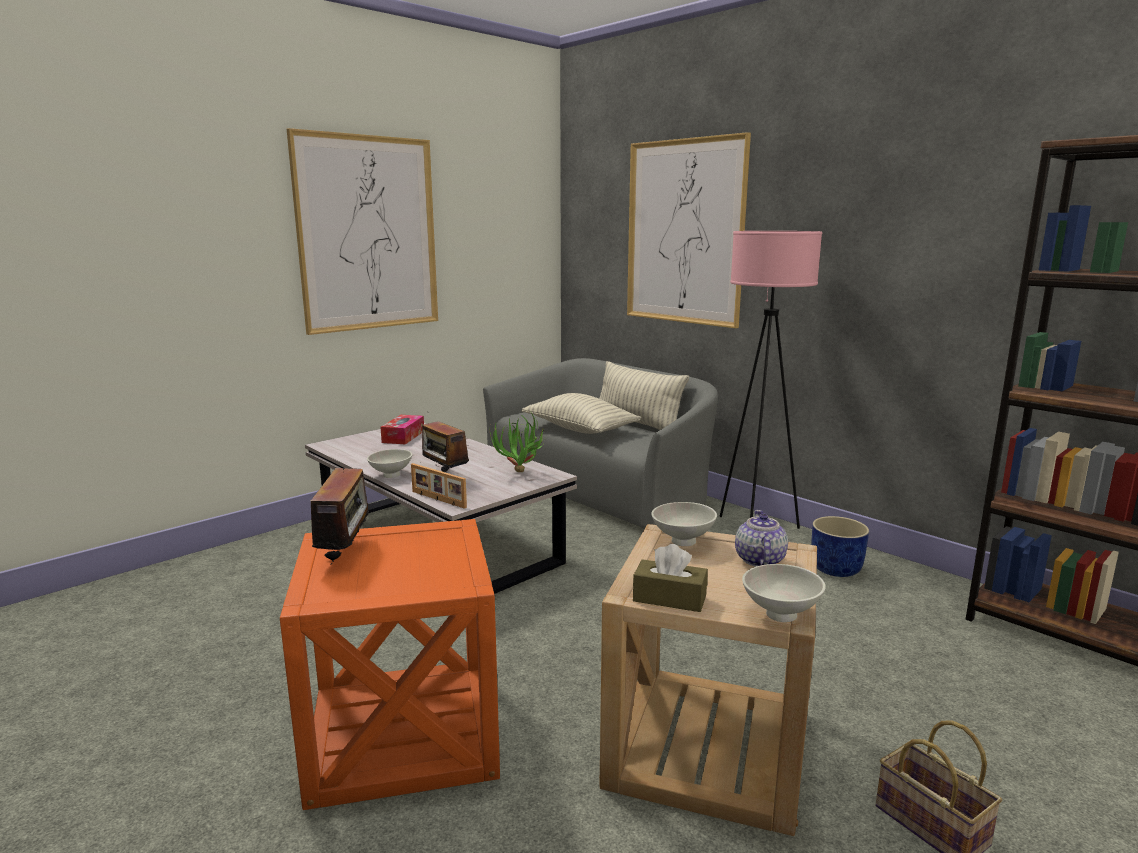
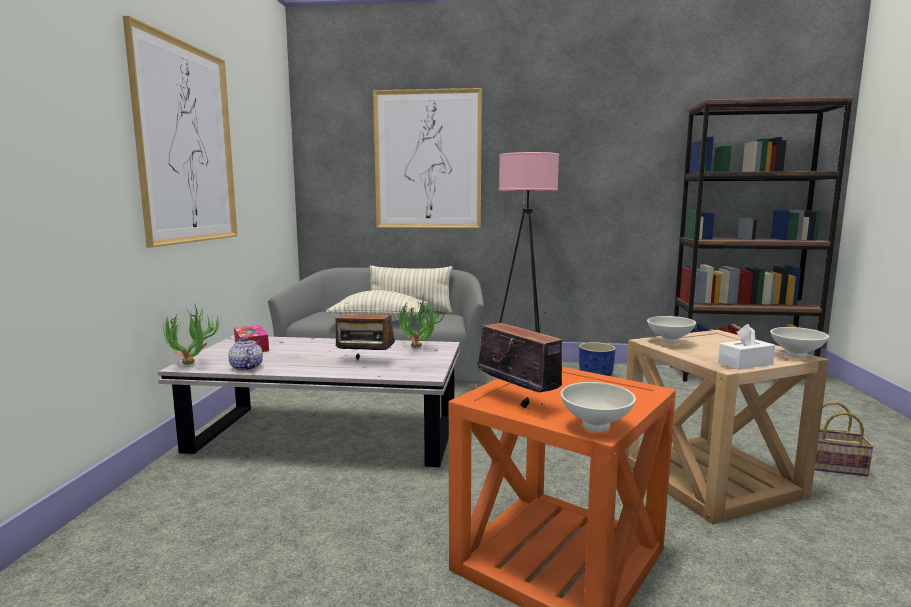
camera: 40 degrees left, 5 degrees down
(331, 445) = (193, 366): none -> potted plant
(391, 475) = (319, 371): white bowl -> white bowl (598, 427)
(438, 499) = (404, 375): picture frame -> none
(669, 598) = (745, 363): brown tissue box -> white tissue box
(759, 560) = (721, 340): teapot -> teapot (246, 367)

